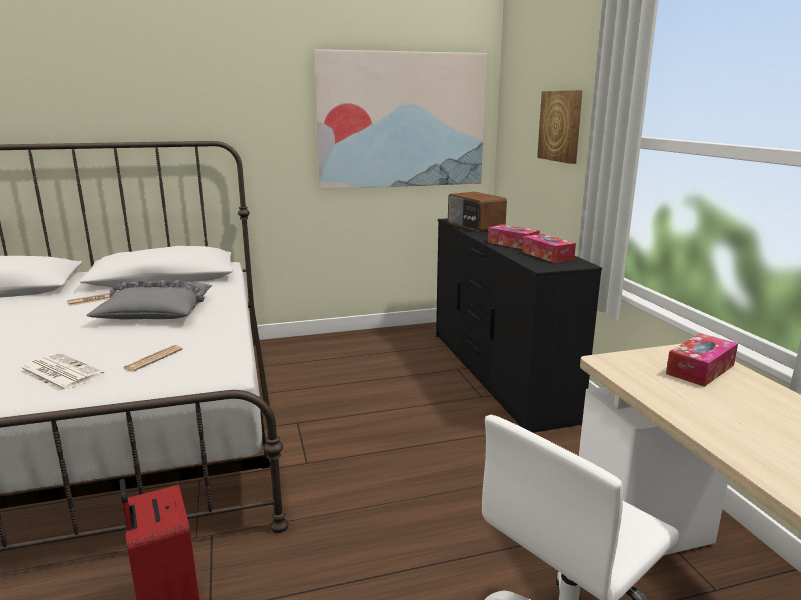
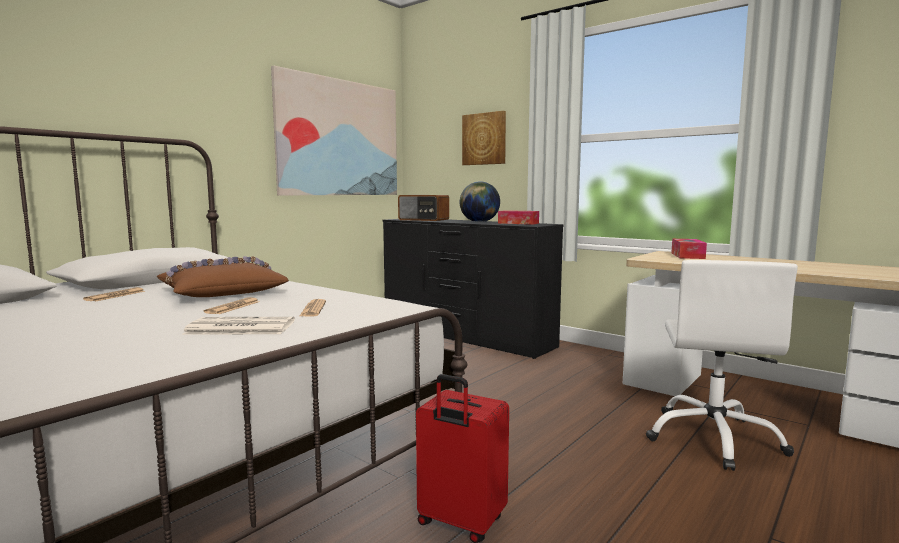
camera: 35 degrees left, 10 degrees down
(117, 338) = (233, 307): none -> newspaper
(157, 311) = (222, 292): grey pillow -> brown pillow
(512, 244) = (479, 222): tissue box -> globe

